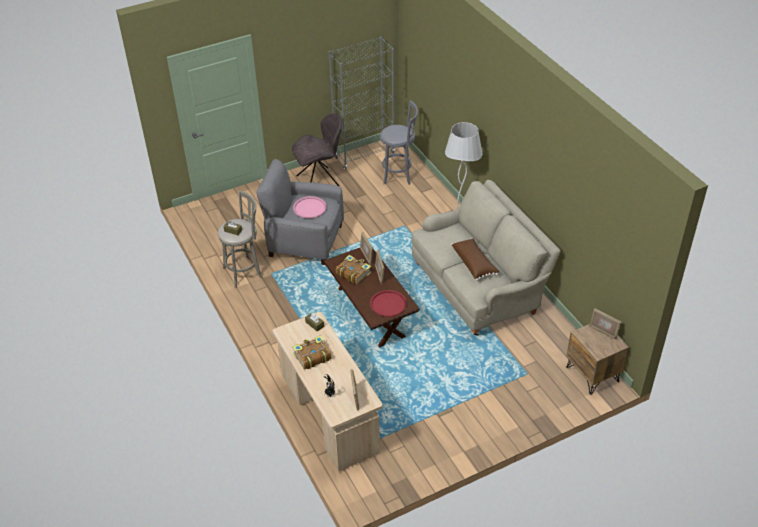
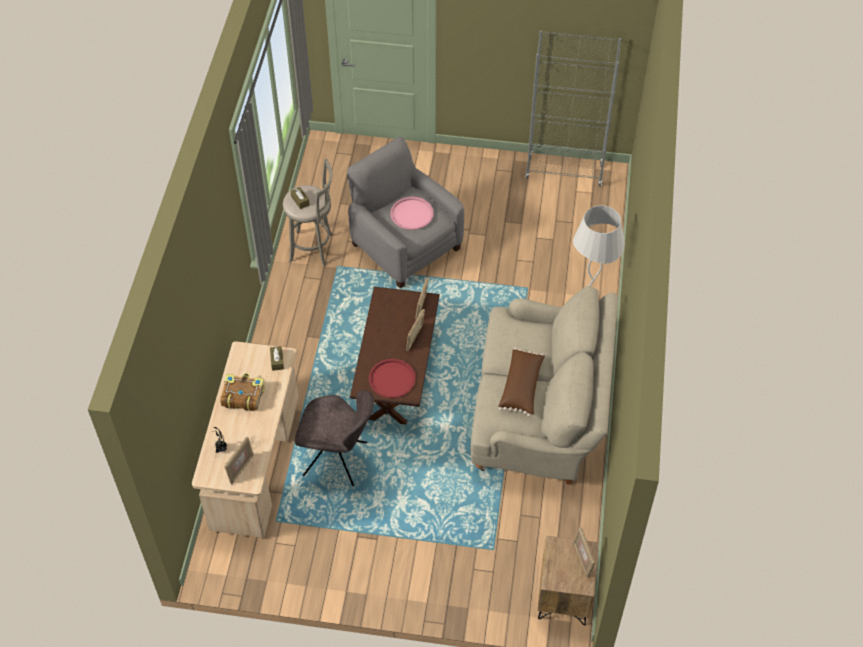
camera: 35 degrees right, 10 degrees up
(319, 181) = (486, 178): grey chair -> grey chair (338, 460)
(353, 273) = (390, 320): book -> none
(399, 175) = (580, 218): grey stool -> none

